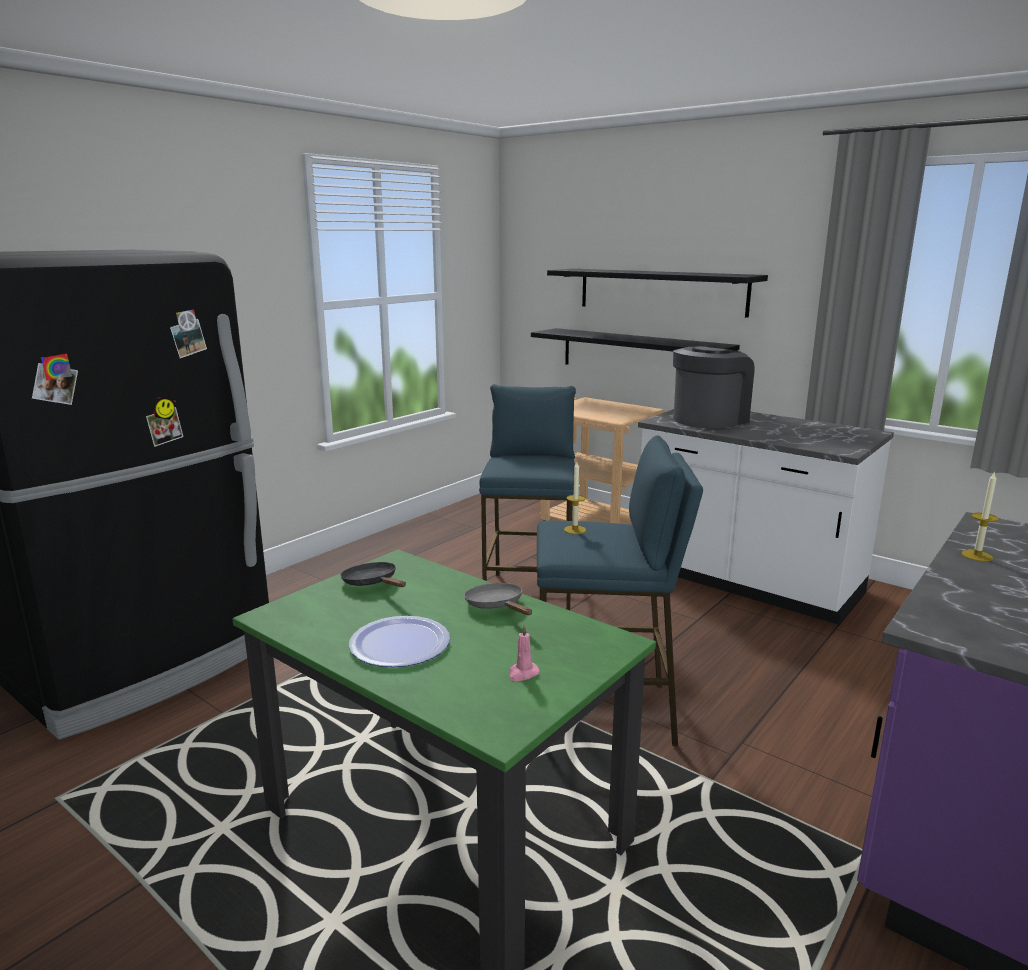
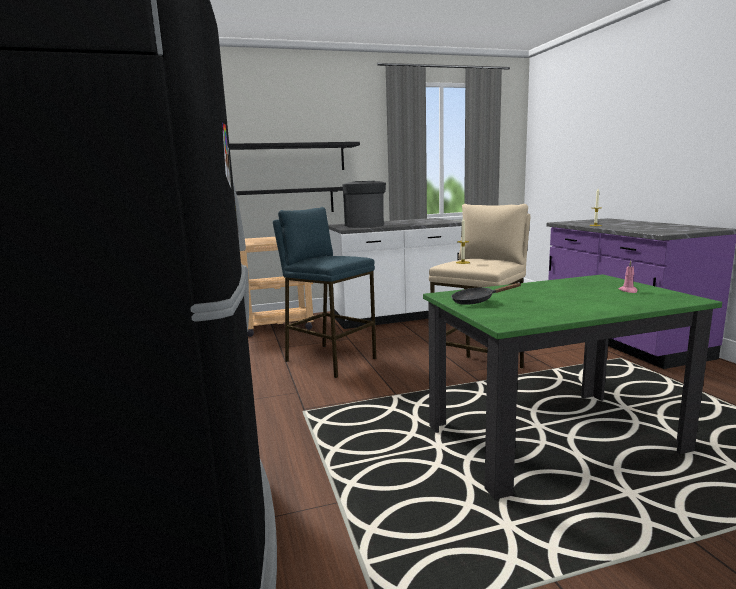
camera: 55 degrees left, 5 degrees down
(400, 643) = (576, 304): plate -> none
(497, 606) = (540, 286): grey frying pan -> none
(604, 713) = (480, 374): blue stool -> beige stool

